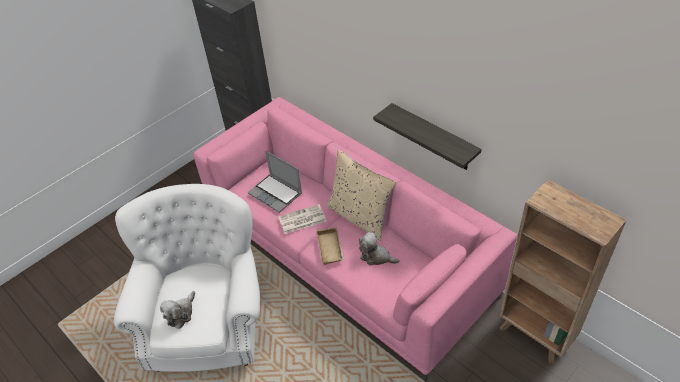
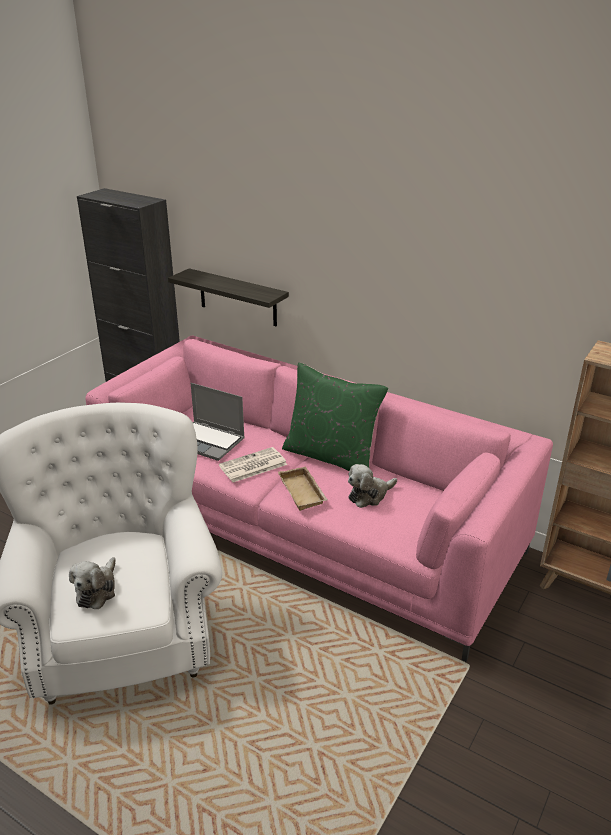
camera: 15 degrees left, 15 degrees down
(360, 216) = (331, 456): beige pillow -> green pillow
(376, 257) = (369, 495): plush toy -> plush toy turned 45 degrees counterclockwise
(433, 138) = (427, 331): shelf -> shelf (237, 298)

